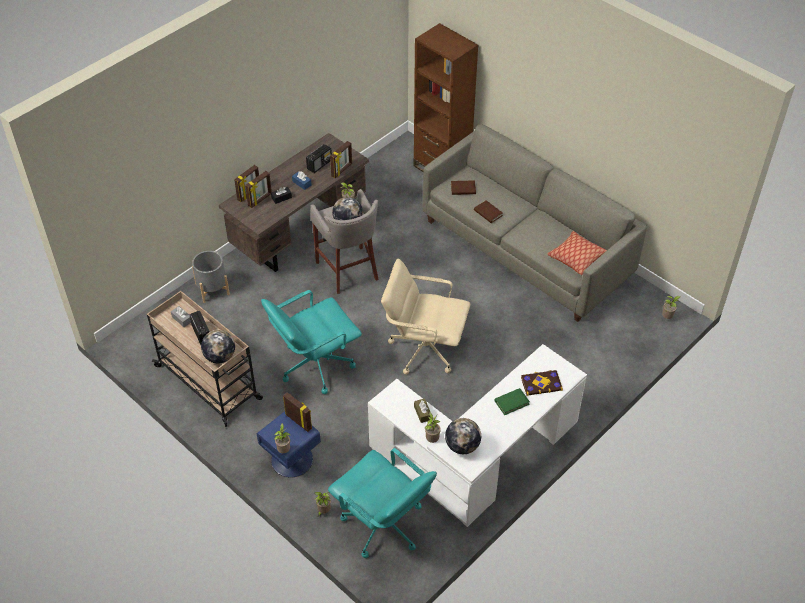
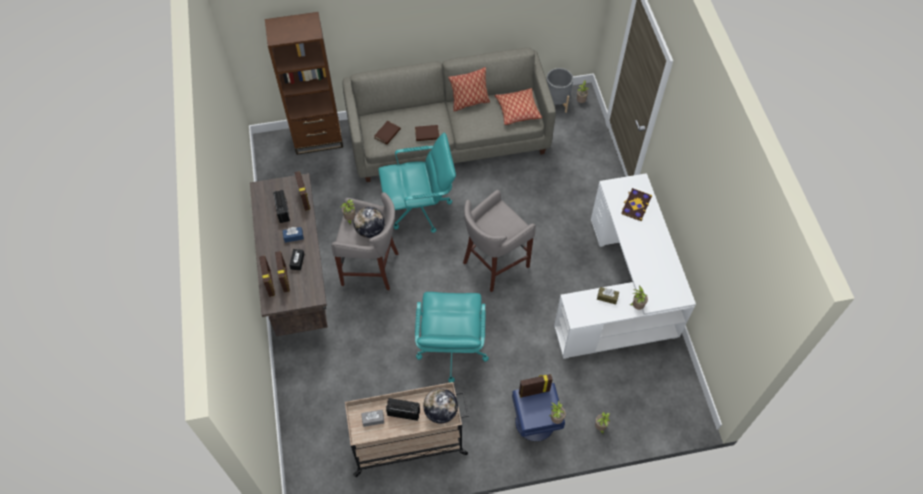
camera: 55 degrees left, 10 degrees up
(212, 289) = (304, 382): grey planter -> grey planter (556, 101)
(383, 525) = (640, 393): turquoise office chair -> turquoise office chair (419, 209)
(424, 348) = (494, 264): beige office chair -> grey stool
(462, 446) = (660, 290): globe -> none
(511, 402) = (640, 234): green book -> none
(550, 221) = (469, 102): none -> pillow

